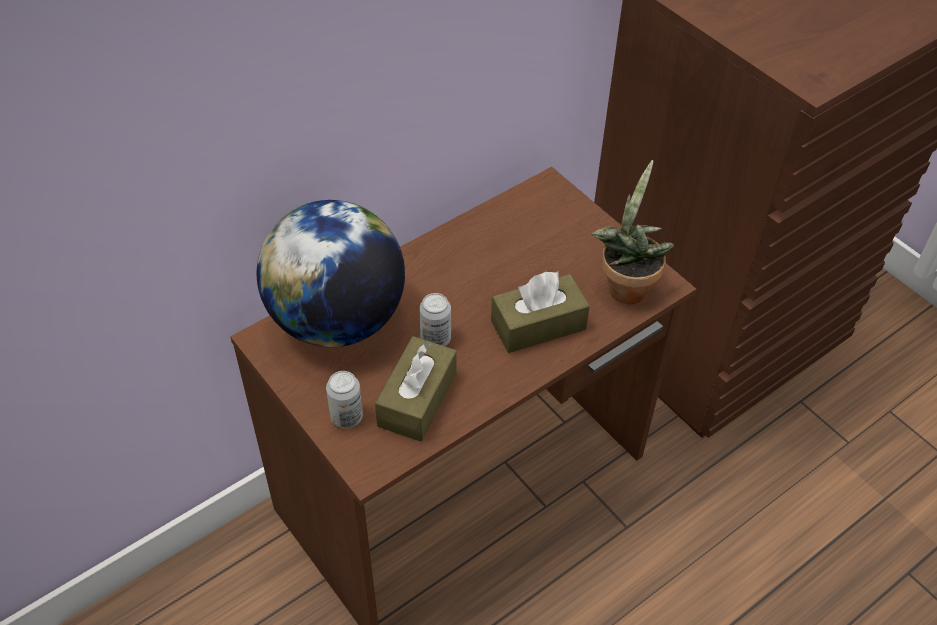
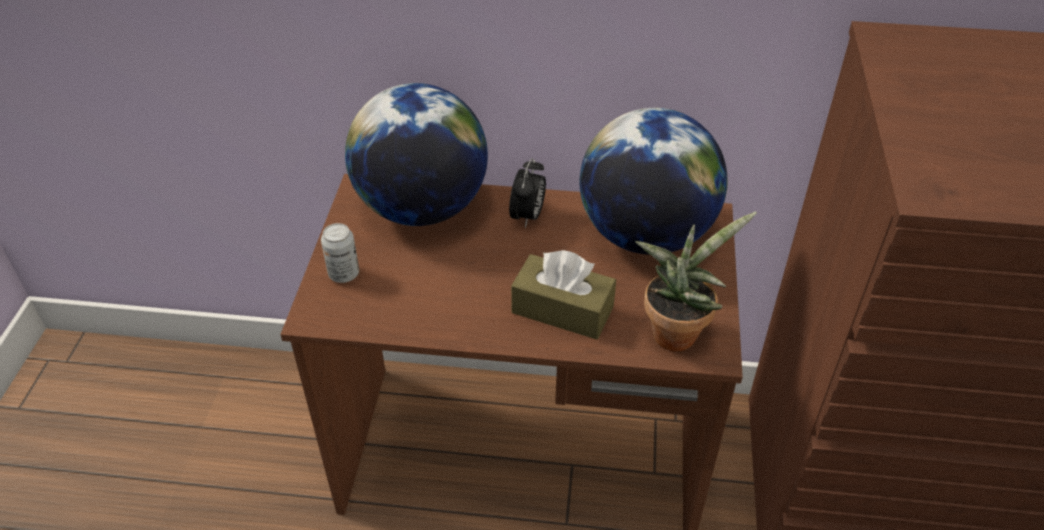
camera: 45 degrees right, 5 degrees down
(417, 399) = (404, 297): brown tissue box -> none
(426, 271) = (528, 216): none -> alarm clock
(435, 339) = (472, 266): can -> none
(525, 229) = (645, 235): none -> globe

